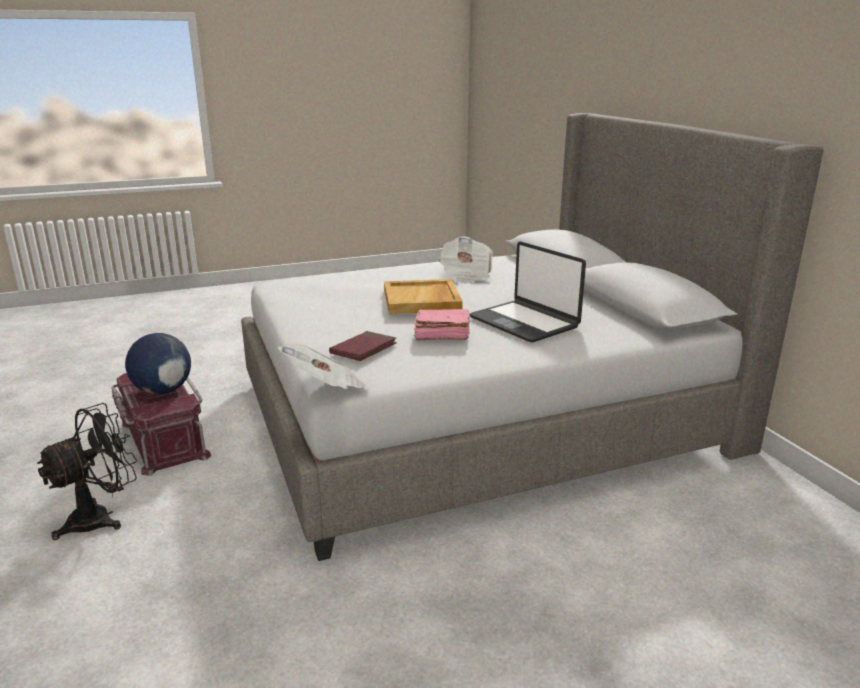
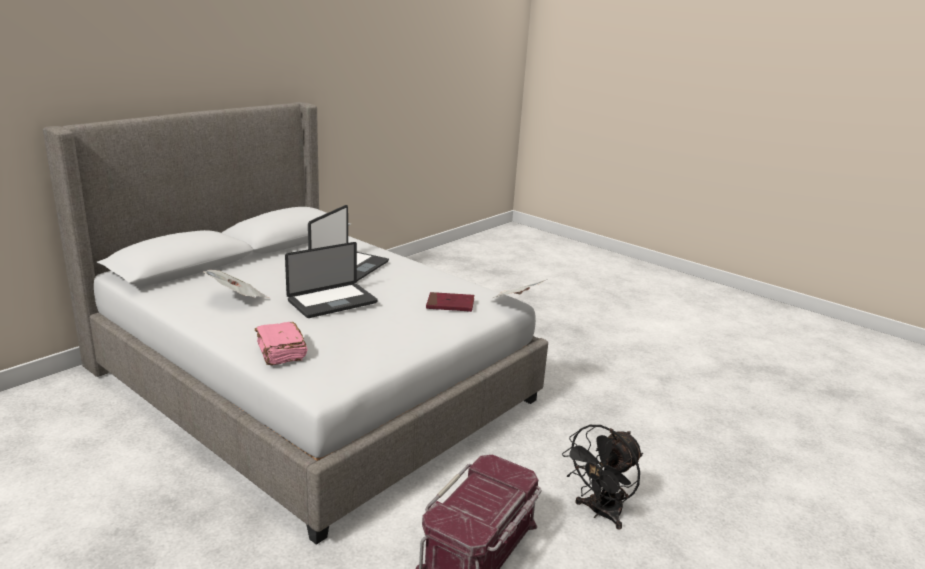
camera: 120 degrees left, 0 degrees up
(101, 517) = (600, 513): black fan -> black fan turned 60 degrees counterclockwise
(162, 391) = (478, 494): globe -> none
(422, 300) = (332, 302): beige tray -> laptop
(441, 335) = (397, 287): pink book -> pink book (281, 352)

